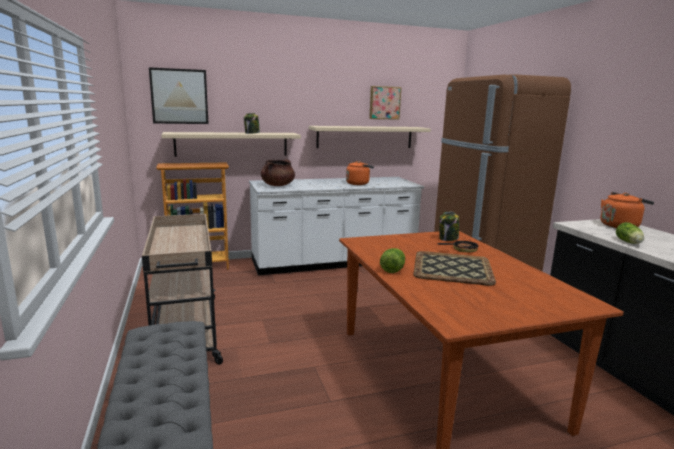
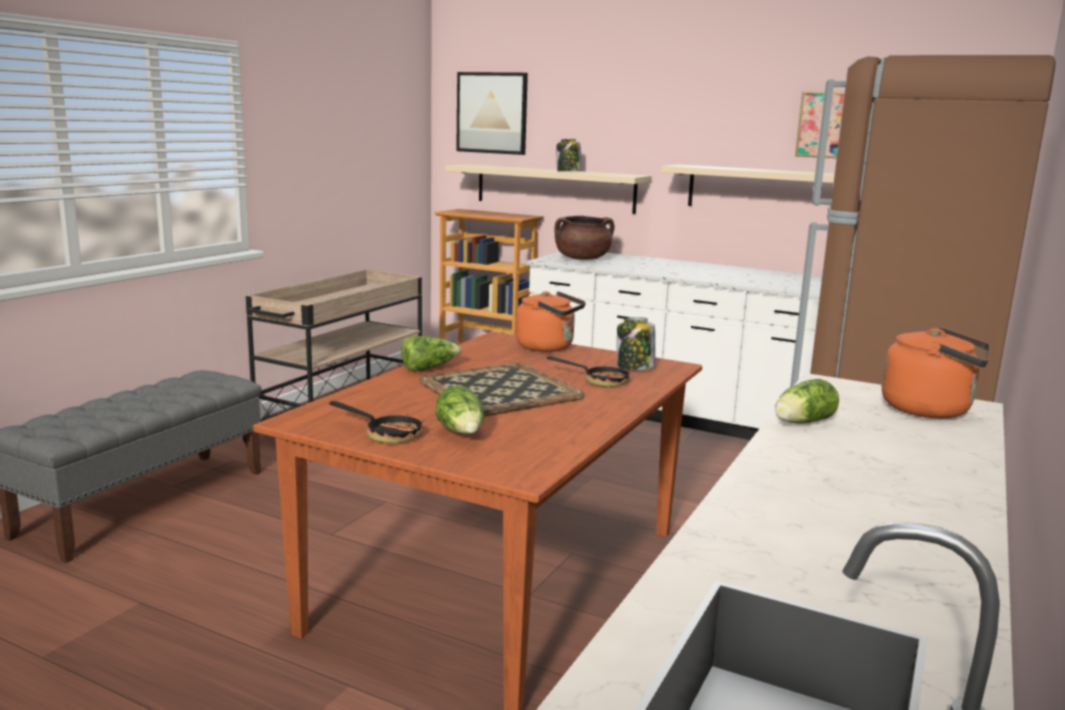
camera: 45 degrees right, 0 degrees up
(359, 183) = (720, 275): orange kettle -> orange kettle (548, 347)
(504, 311) = (386, 434): none -> frying pan
(519, 296) = (462, 433): none -> lettuce

